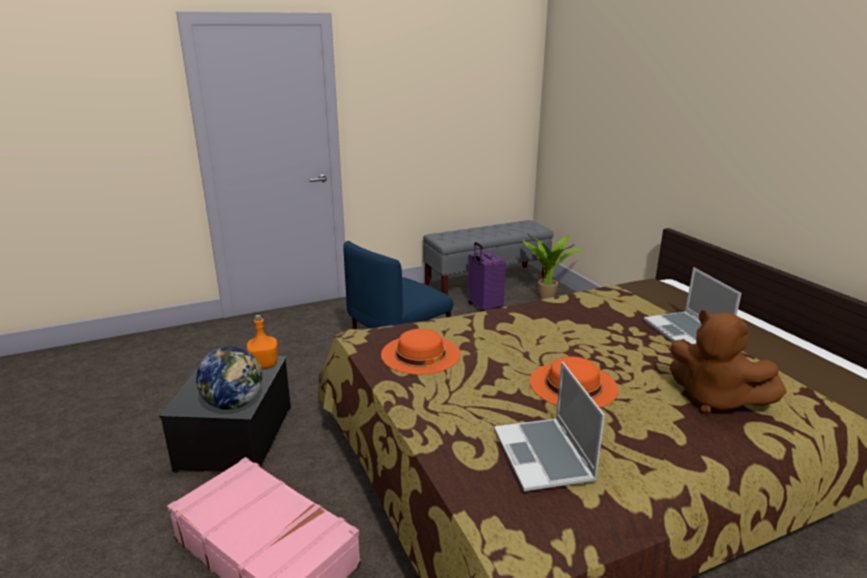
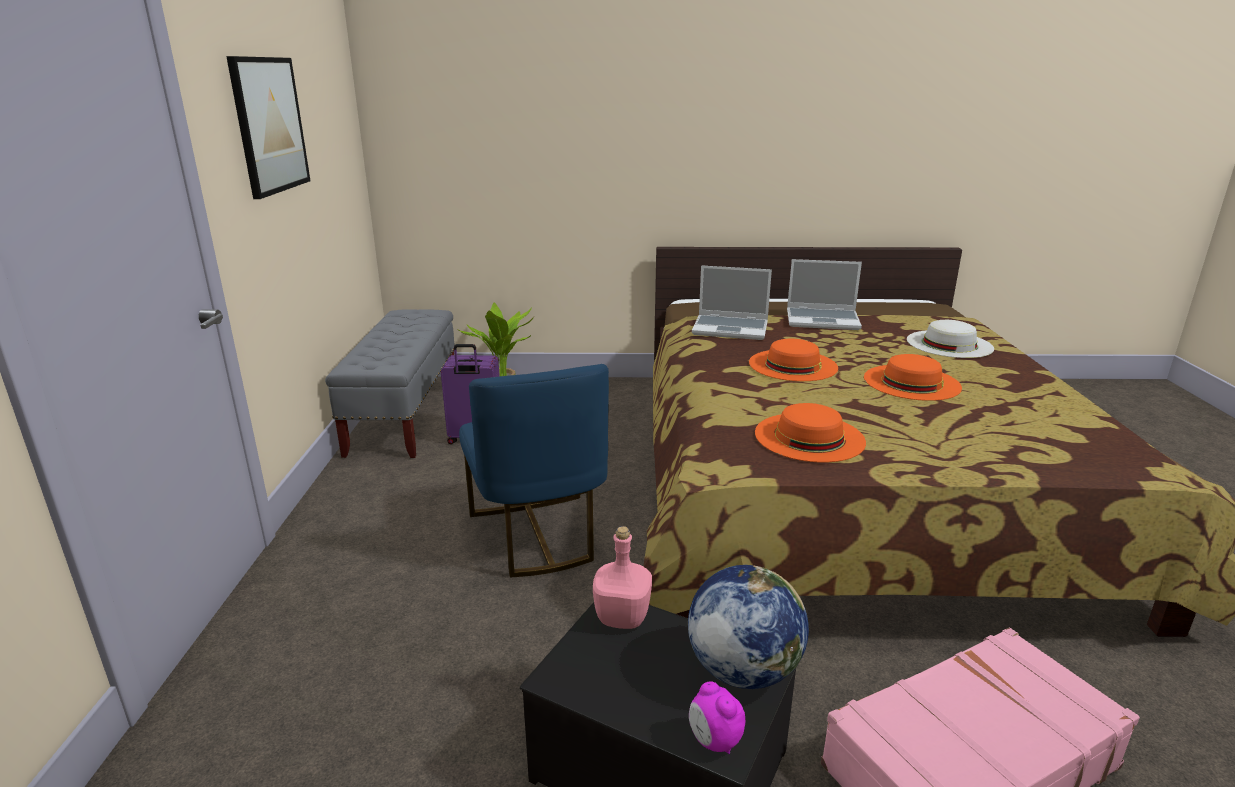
camera: 65 degrees left, 0 degrees up
(183, 404) = (714, 741): none -> alarm clock
(264, 364) = (621, 617): orange bottle -> pink bottle
(415, 93) = (269, 125): none -> picture
(544, 456) = (1046, 423): laptop -> laptop (731, 329)
(551, 333) = (793, 365): none -> orange hat
(714, 399) = (949, 344): brown plush toy -> white hat

